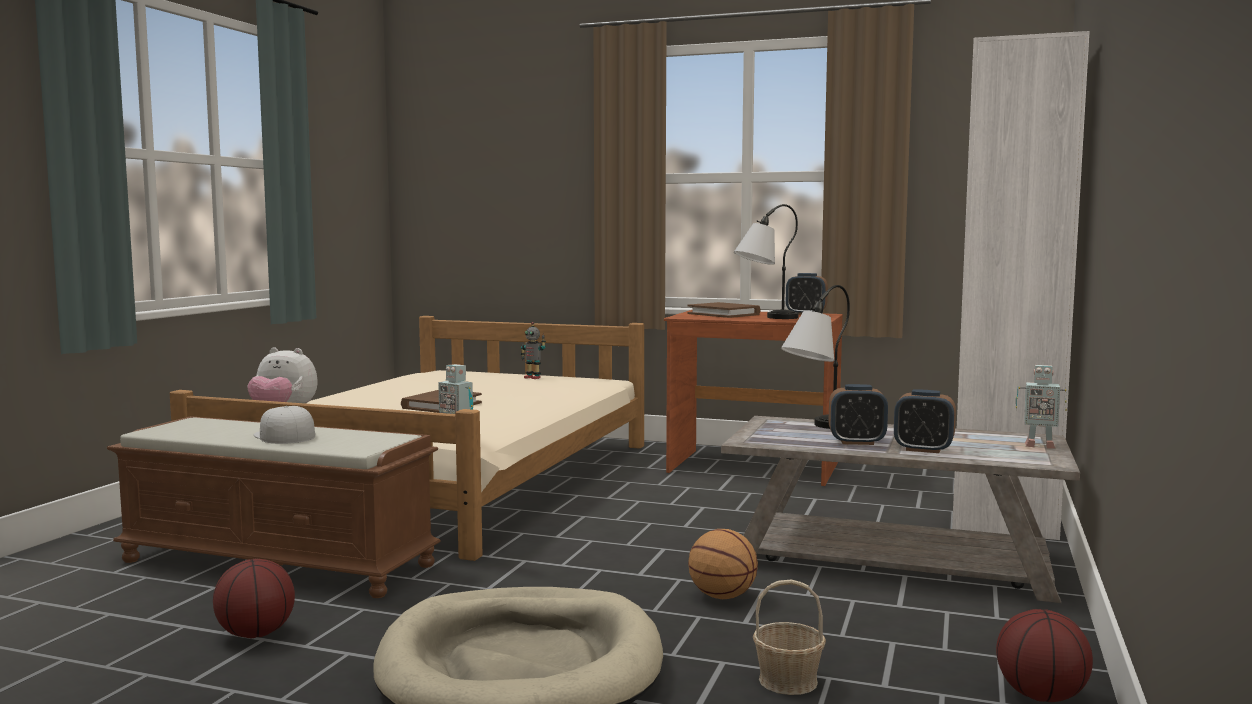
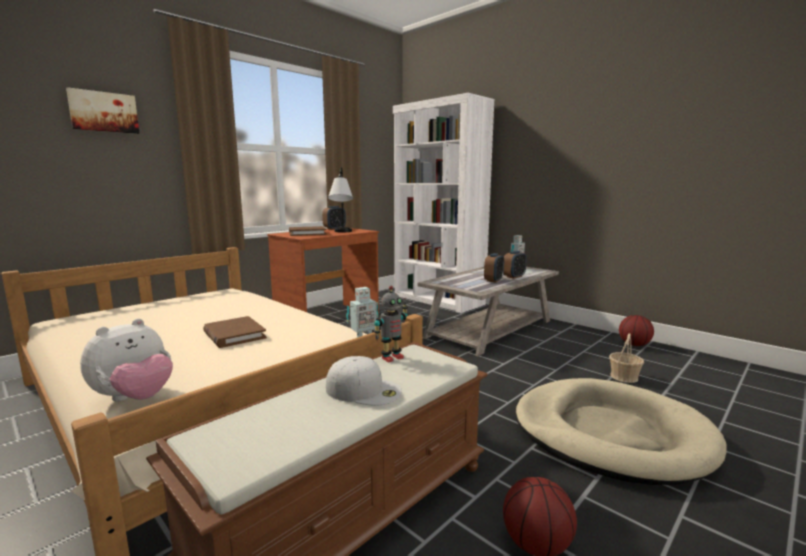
camera: 65 degrees left, 5 degrees up
(283, 436) = (364, 390): white cap -> white cap turned 150 degrees counterclockwise
(532, 152) = (103, 112): none -> picture
(533, 377) = (181, 301): toy robot -> toy robot (391, 357)
(721, 597) = (521, 367): basketball -> none
(816, 428) = (460, 280): table lamp -> none

